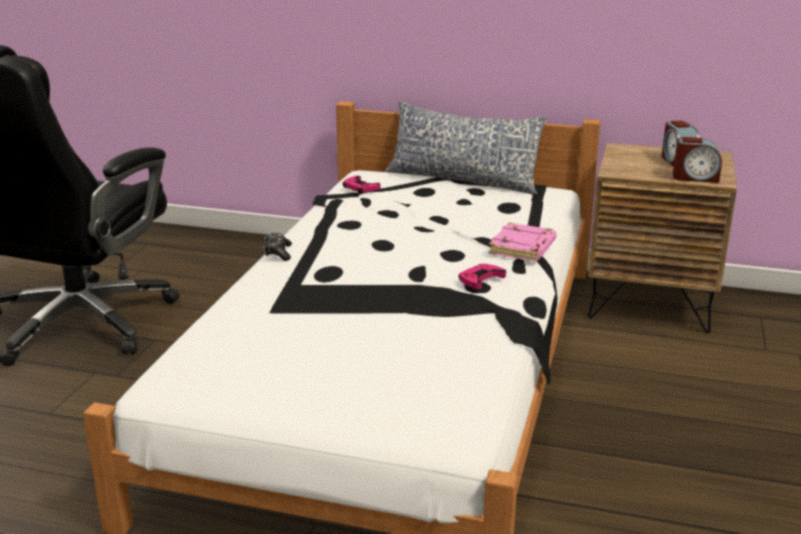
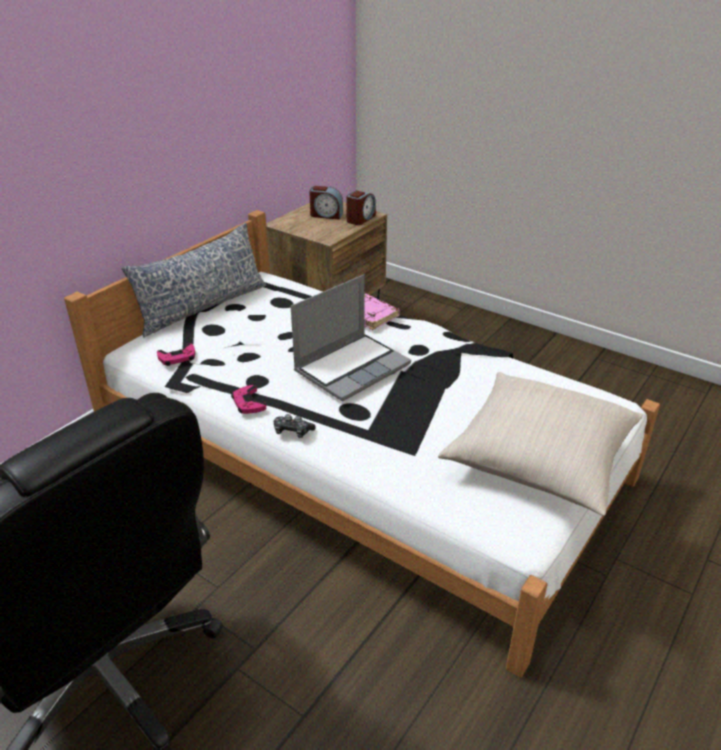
camera: 70 degrees left, 10 degrees up
(299, 384) = (539, 459): none -> beige pillow
(405, 257) = (352, 367): none -> laptop
(480, 279) = (413, 344): pink game controller -> pink game controller (248, 403)

